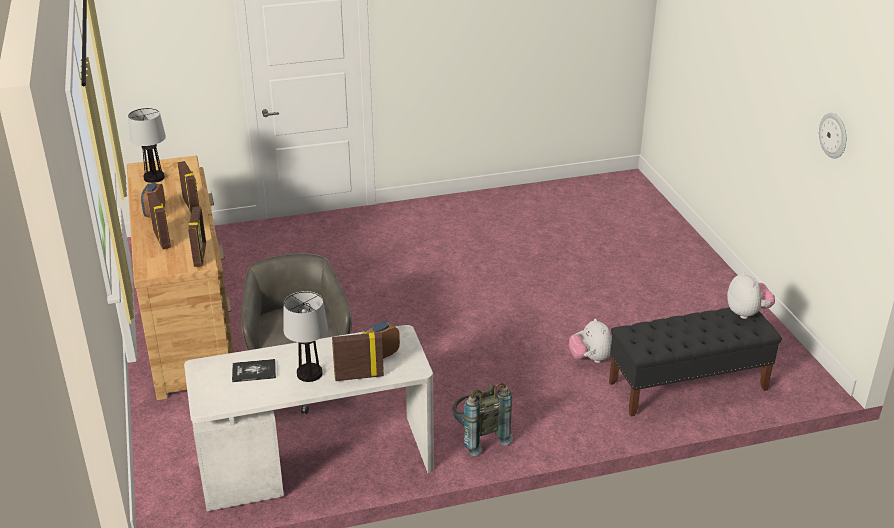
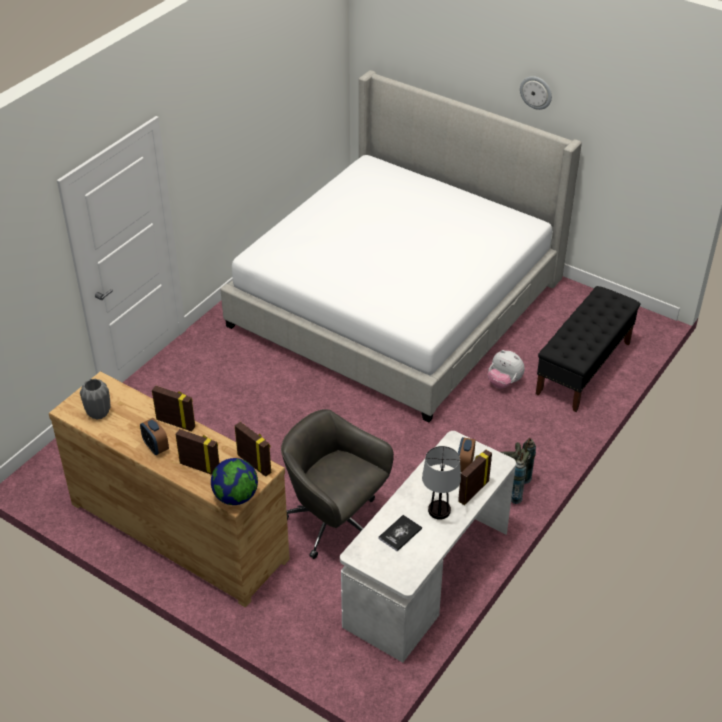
camera: 40 degrees left, 10 degrees up
(154, 177) = (99, 413): table lamp -> grey vase
(154, 268) = (235, 497): none -> globe
(571, 257) = (396, 302): none -> bed
(747, 313) = (605, 294): plush toy -> none
(834, 135) = (625, 137): wall clock -> wall clock (536, 92)

